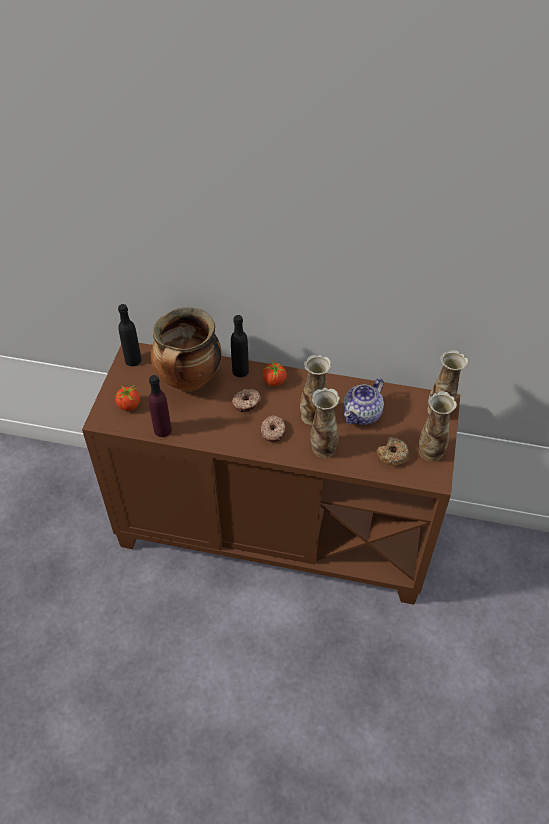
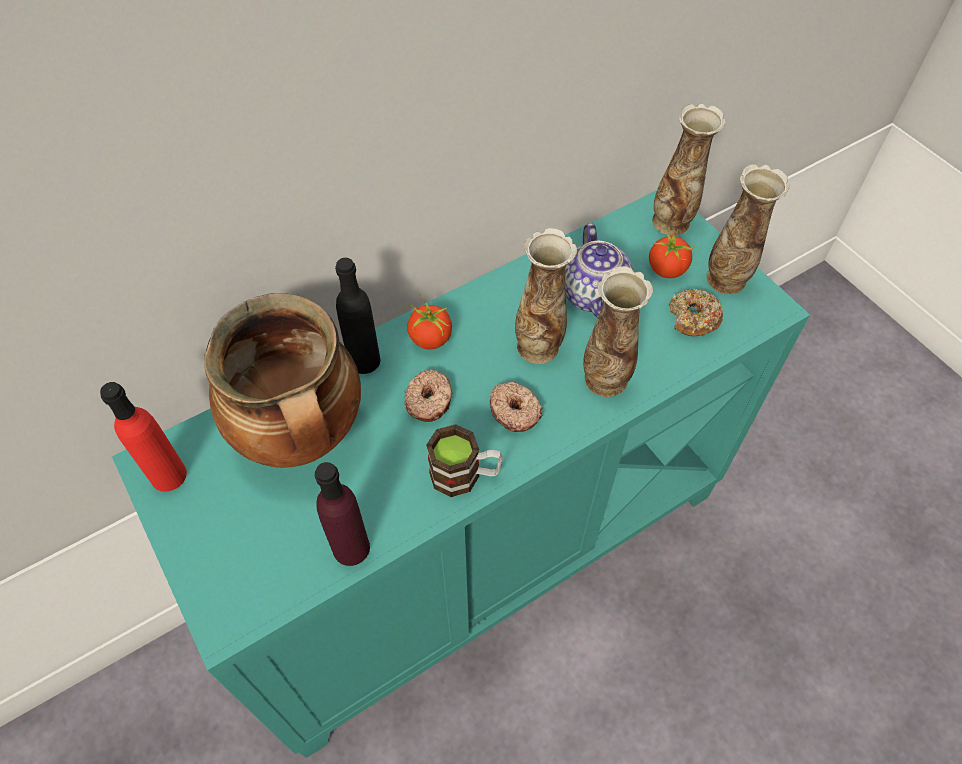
camera: 45 degrees left, 5 degrees up
(129, 405) = (248, 556): tomato -> tomato (667, 270)
(133, 360) = (169, 475): black bottle -> red bottle
(228, 438) = (465, 475): none -> mug
(275, 530) = (479, 549): brown cabinet -> turquoise cabinet

